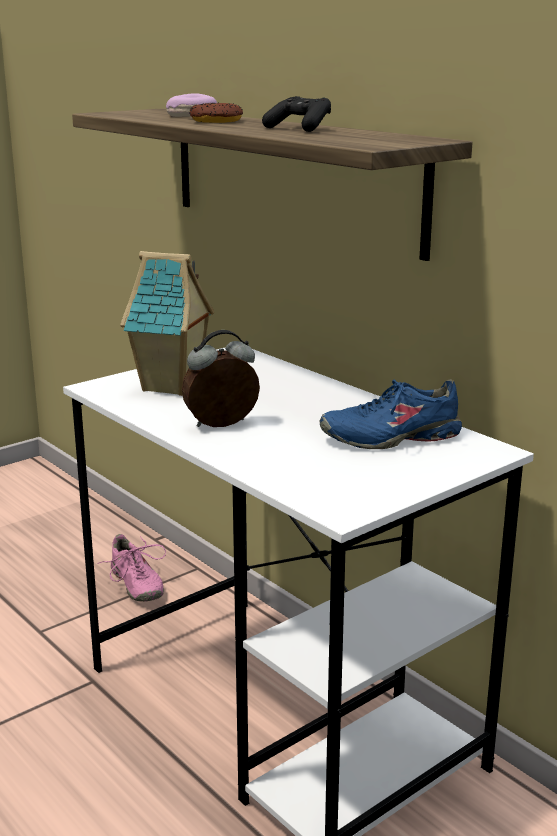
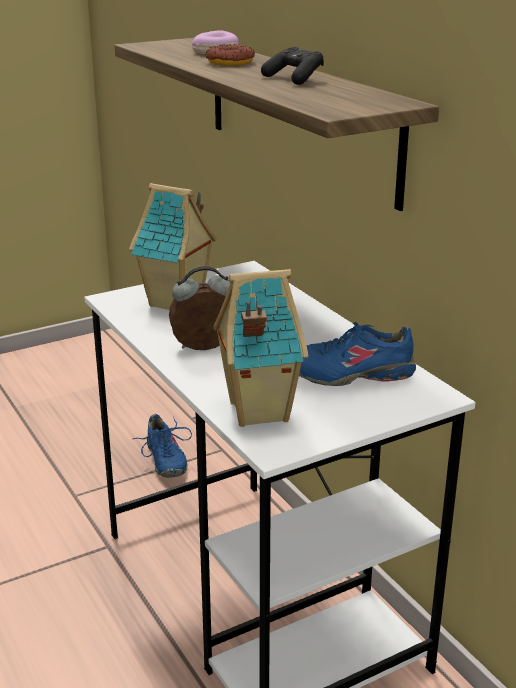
camera: 10 degrees right, 5 degrees up
(135, 585) = (164, 460): pink shoe -> blue shoe
(307, 479) = (257, 411): none -> toy house

